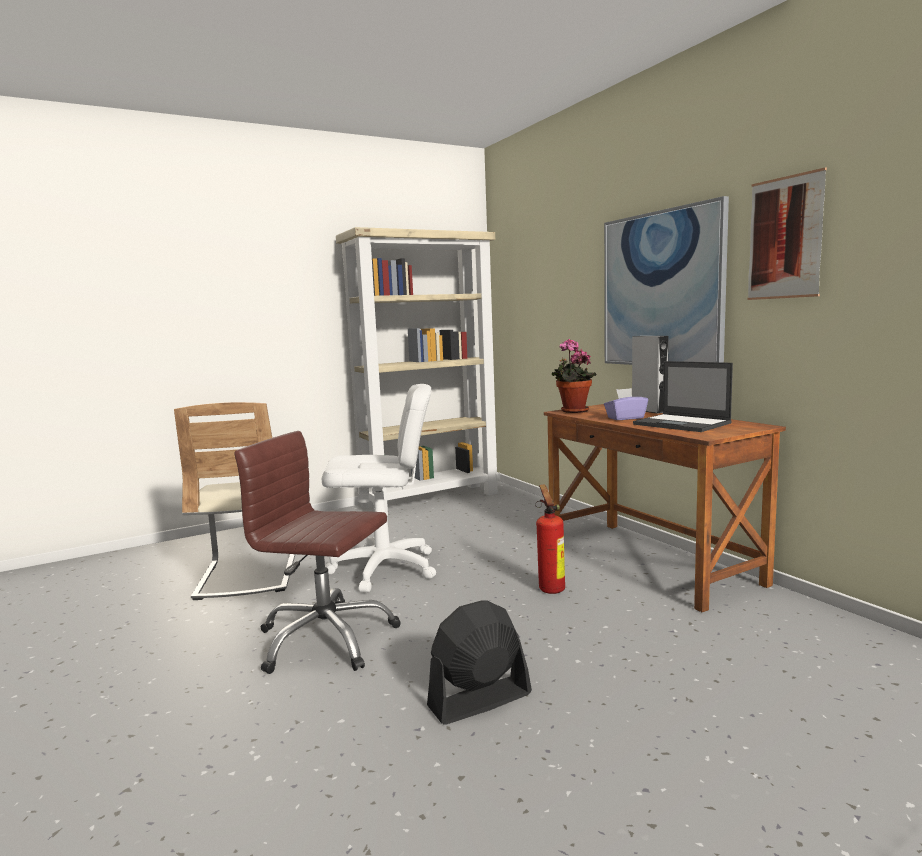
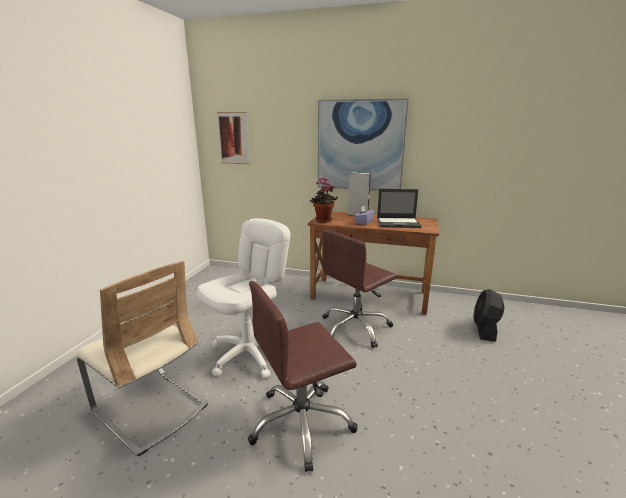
camera: 45 degrees left, 10 degrees up
(431, 499) = (191, 291): beige bookcase -> none
(479, 700) = (431, 408): black fan -> black fan (485, 329)
(550, 588) = (355, 328): fire extinguisher -> brown office chair
(785, 238) = (441, 126): picture -> picture (233, 138)

